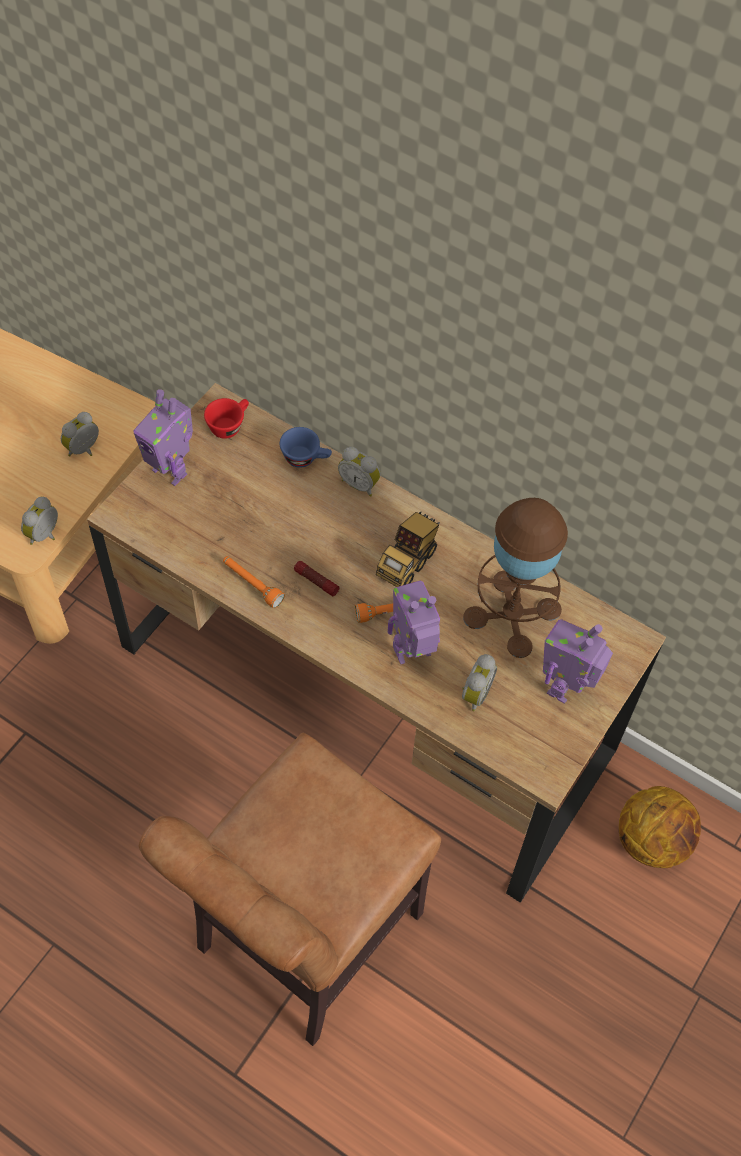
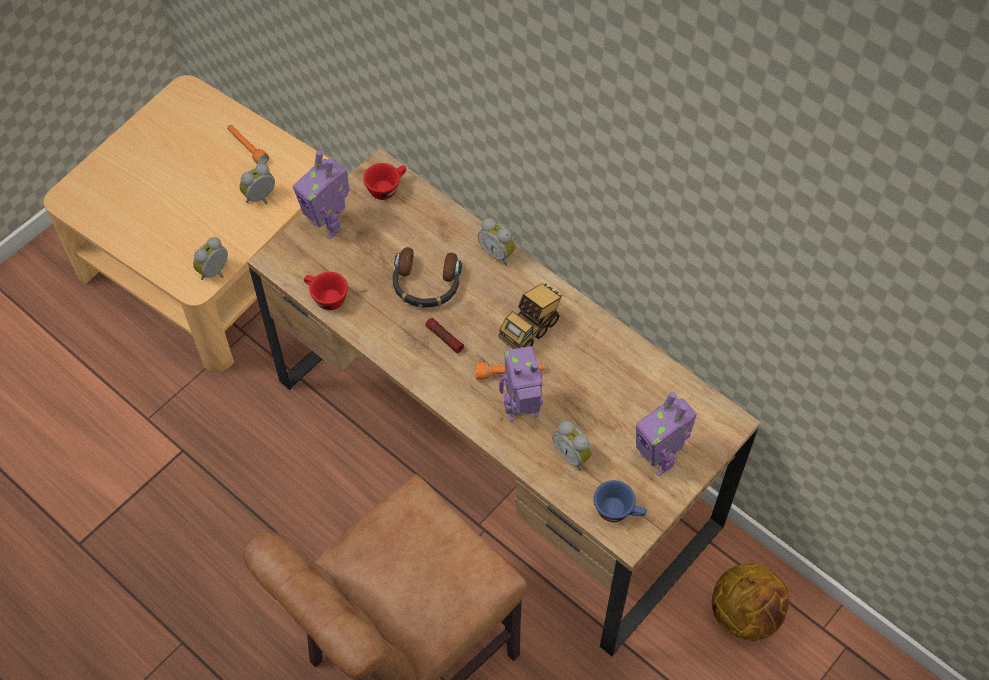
camera: 10 degrees right, 0 degrees up
(180, 550) = (325, 298): none -> red cup
(252, 584) = (386, 335): orange flashlight -> orange flashlight (247, 147)
(287, 525) = (426, 284): none -> headphones
(306, 458) = (452, 224): blue cup -> blue cup (618, 511)
(474, 693) = (573, 455): alarm clock -> alarm clock turned 105 degrees clockwise
(512, 614) = (619, 386): brown table lamp -> none
(565, 687) = (658, 458): toy robot -> toy robot turned 75 degrees counterclockwise

